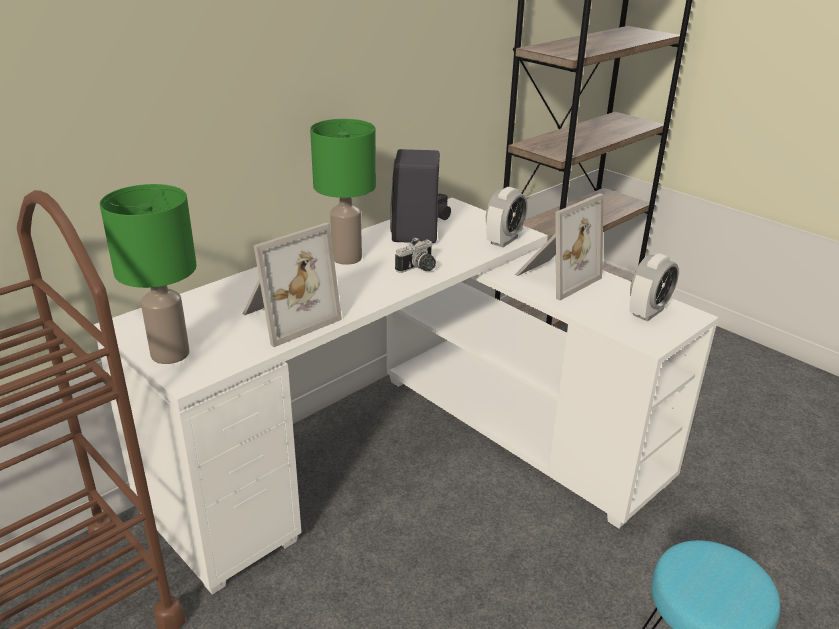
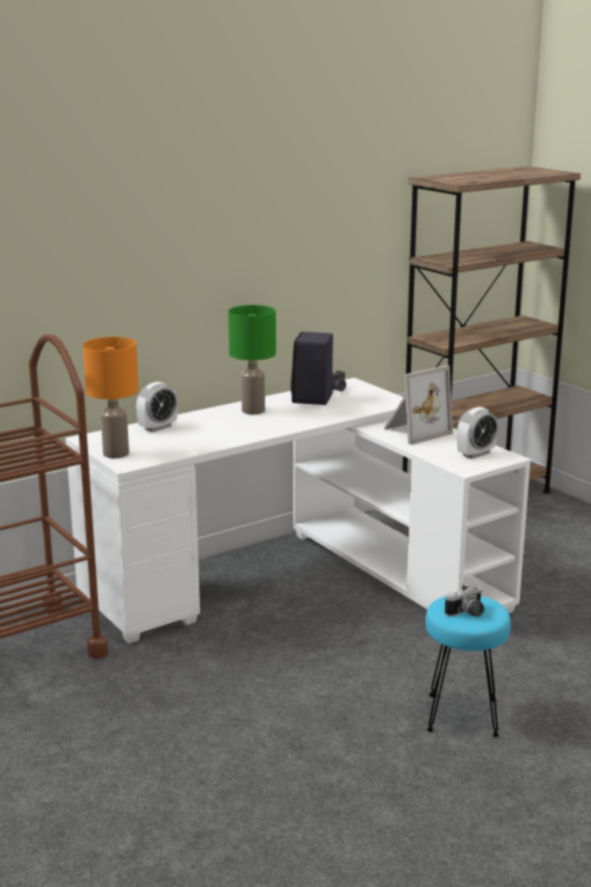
camera: 10 degrees right, 10 degrees down
(169, 353) = (115, 453): green table lamp -> orange table lamp
(287, 317) = (199, 440): picture frame -> none
(419, 269) = (306, 419): camera -> camera (467, 613)
(504, 240) = (382, 405): alarm clock -> alarm clock (158, 427)

